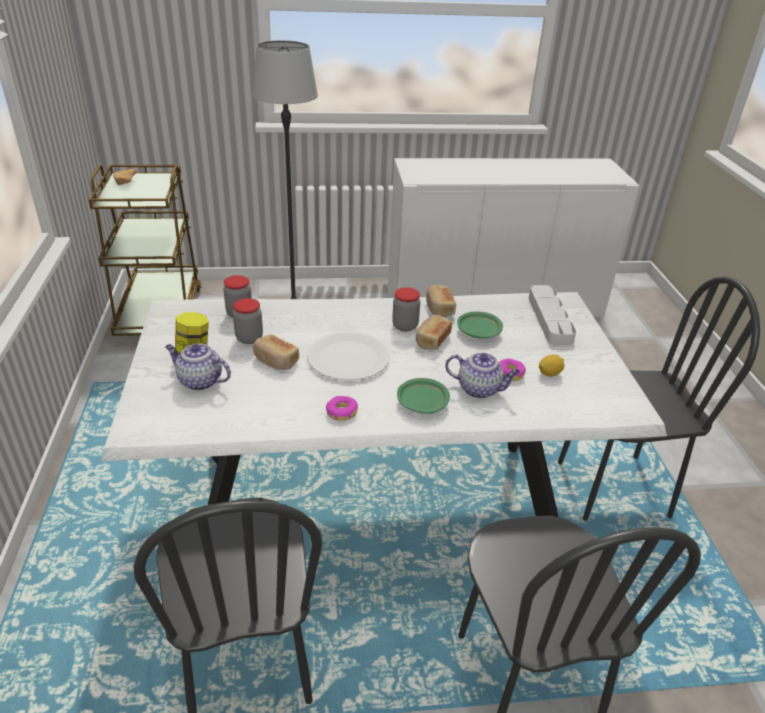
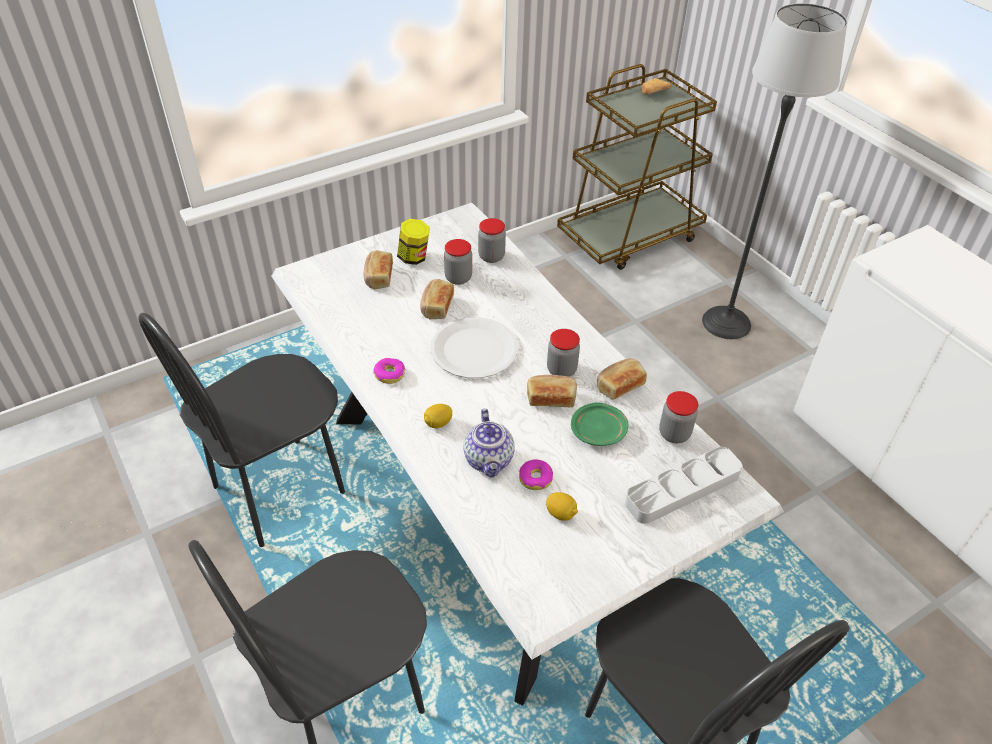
camera: 65 degrees right, 10 degrees up
(199, 381) = (378, 277): teapot -> bread
(422, 403) = (438, 423): green plate -> lemon
(499, 304) = (674, 434): none -> jar

